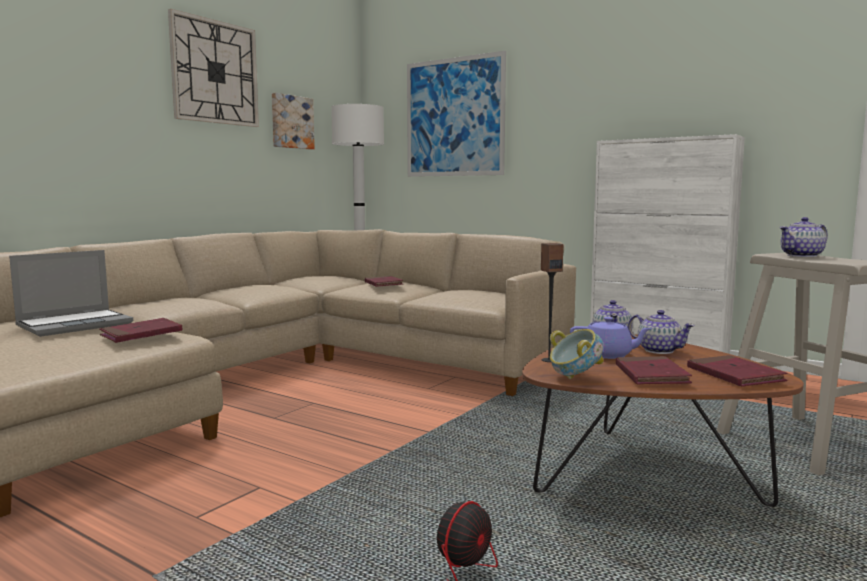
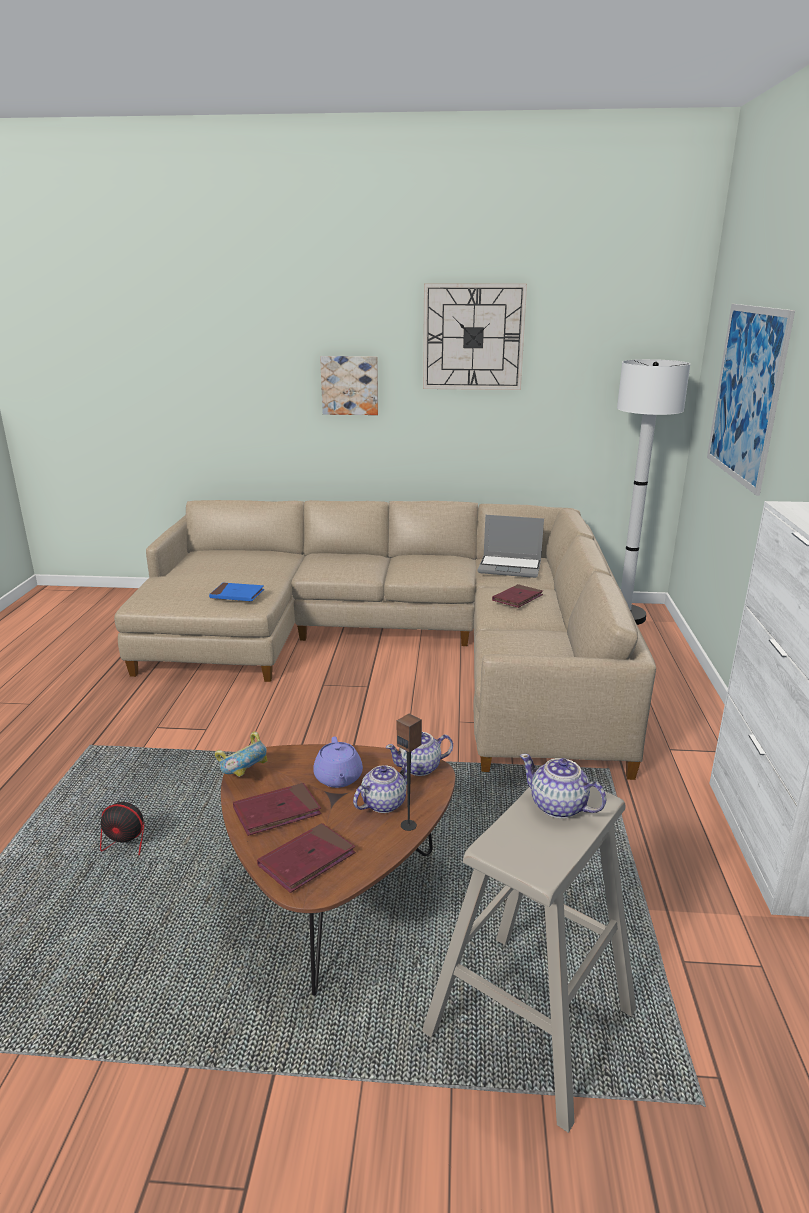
camera: 60 degrees right, 15 degrees up
(76, 325) = (236, 571): laptop -> laptop (510, 567)
(141, 334) = (237, 595): red book -> blue book
(291, 122) = (572, 380): picture -> picture (350, 385)
(549, 360) = (296, 752): speaker -> speaker (408, 825)
(658, 350) = (383, 803): teapot -> teapot turned 150 degrees counterclockwise

